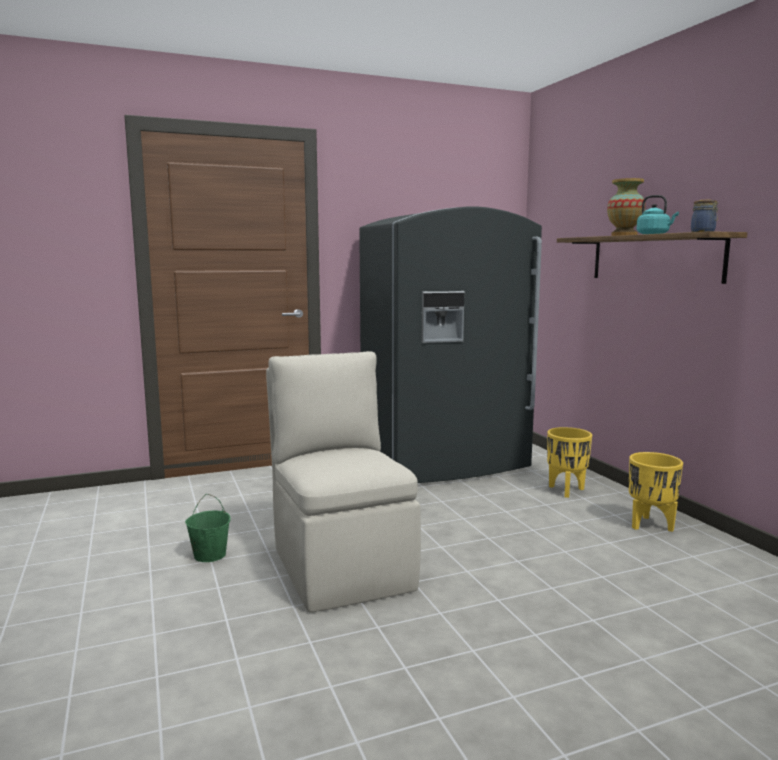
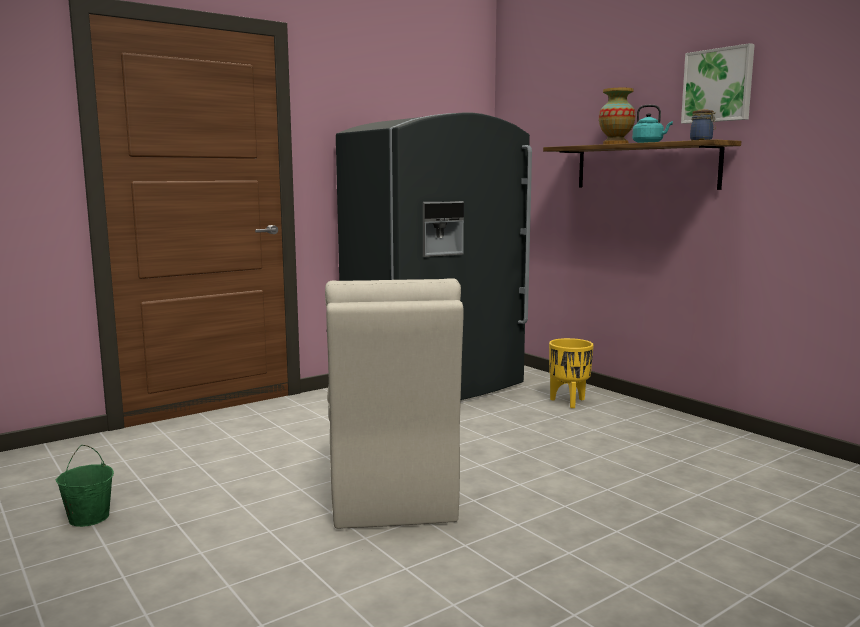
camera: 15 degrees left, 0 degrees up
(209, 555) = (237, 501): green bucket -> green bucket (88, 518)
(341, 566) = (391, 494): beige chair -> beige chair turned 150 degrees counterclockwise
(650, 525) = (661, 425): yellow planter -> none
(726, 173) = (718, 85): none -> picture

